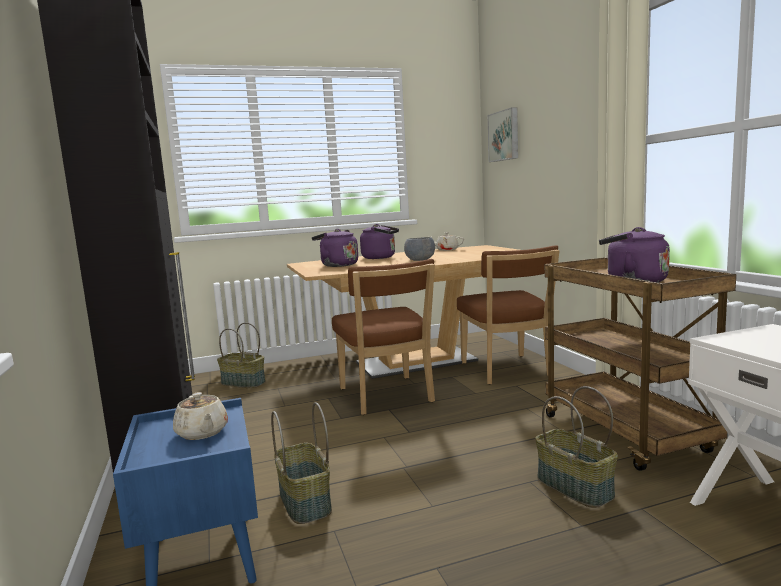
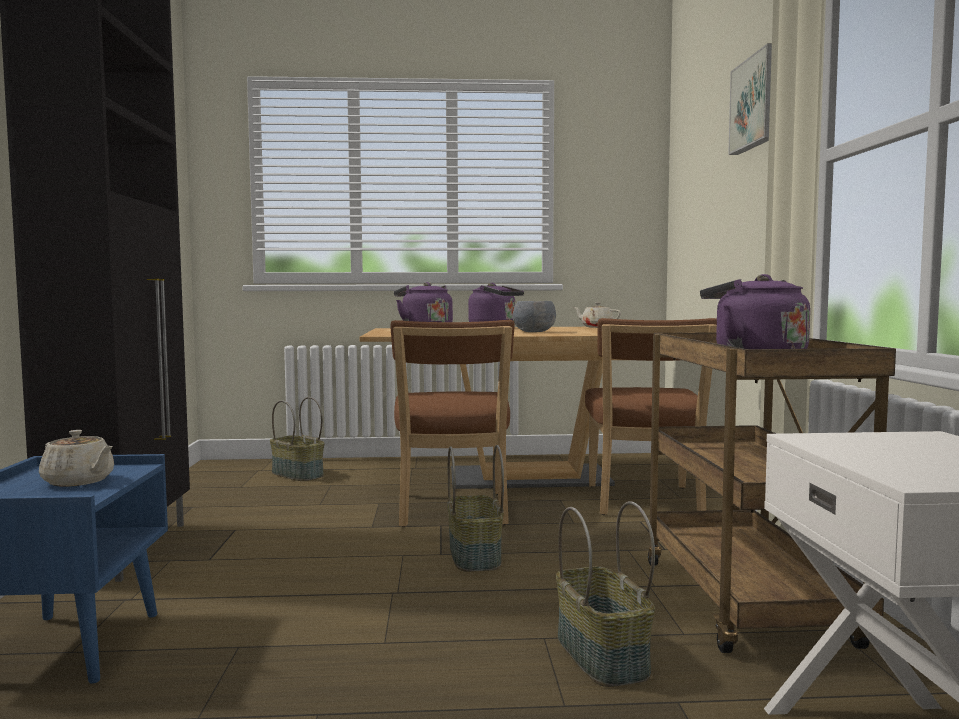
camera: 15 degrees right, 5 degrees down
(202, 433) = (79, 481): beige teapot -> beige teapot turned 45 degrees counterclockwise
(303, 502) = (236, 609): basket -> basket (473, 556)
(504, 135) = (689, 169): picture -> picture (757, 102)

